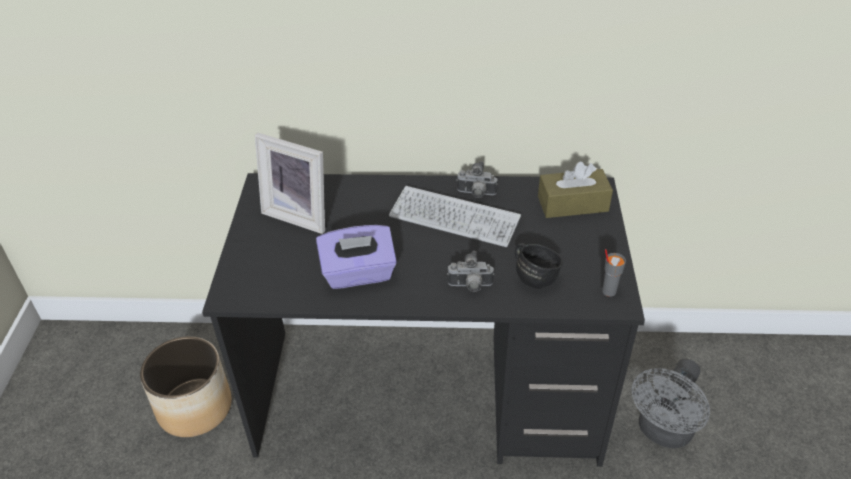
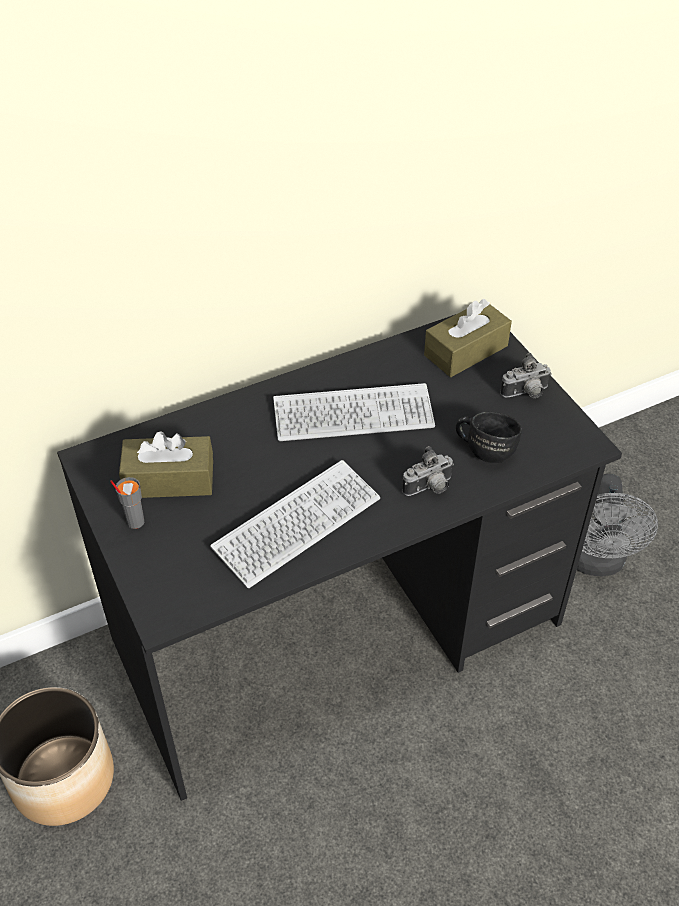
camera: 30 degrees left, 5 degrees up
(300, 214) = (169, 479): picture frame -> brown tissue box
(358, 274) = (297, 524): purple tissue box -> keyboard
(476, 194) = (356, 377): camera -> camera (526, 394)
(608, 291) = (568, 436): grey cup -> grey cup (135, 522)

